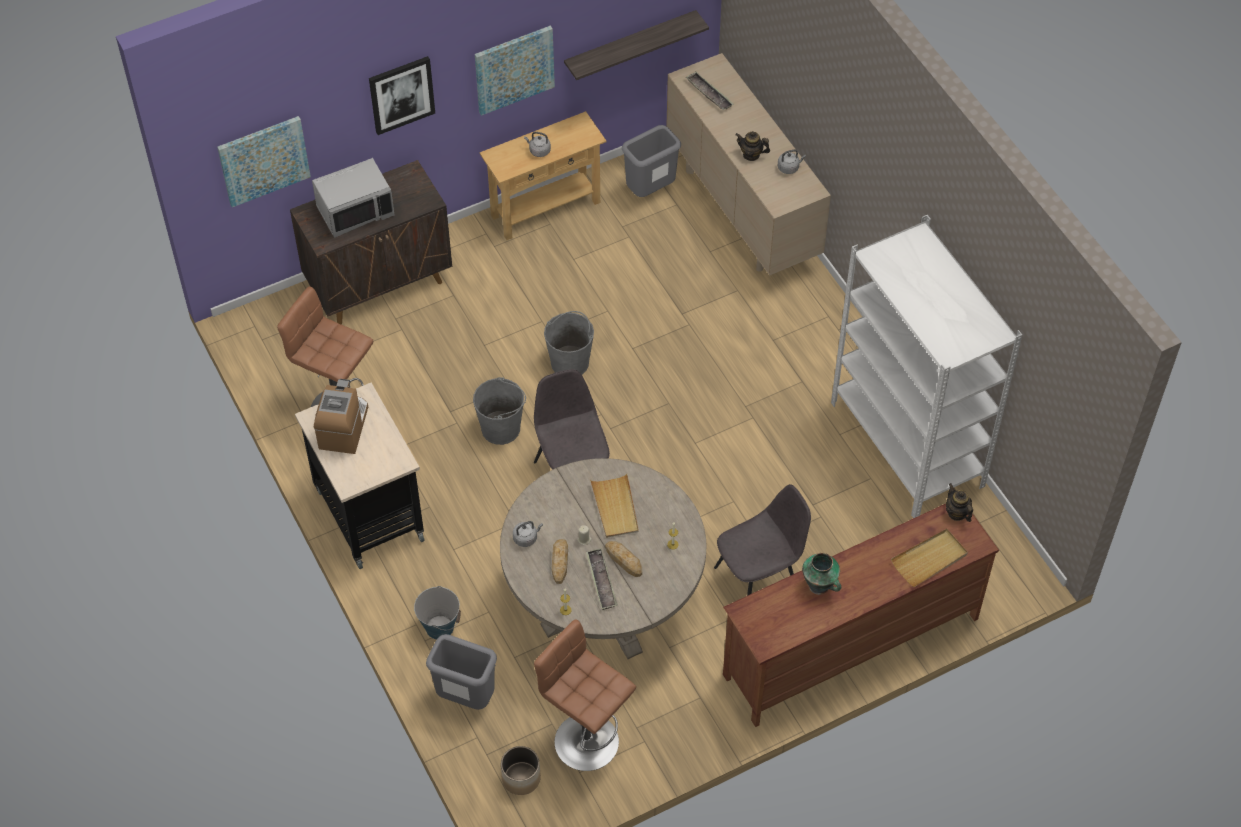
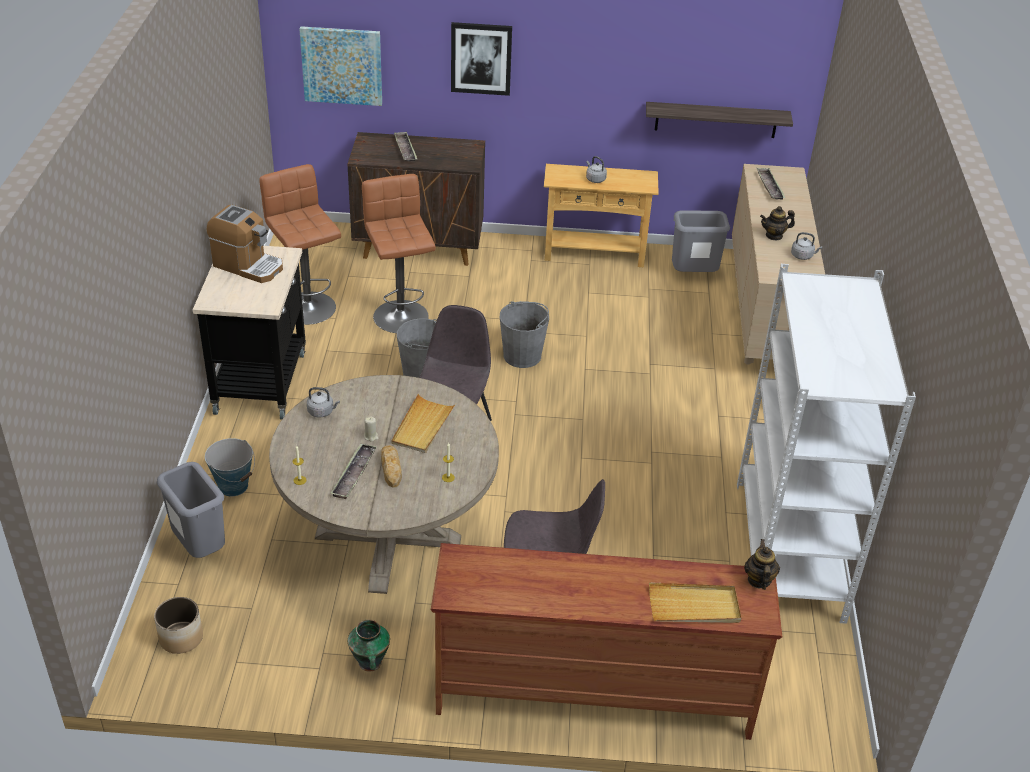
camera: 30 degrees right, 15 degrees down
(343, 427) = (248, 265): coffee machine -> coffee machine turned 75 degrees clockwise
(355, 210) = (405, 150): grey microwave -> tray
(514, 69) = (595, 86): picture -> none
(560, 562) = (332, 442): bread -> none
(586, 741) = (267, 639): brown stool -> brown stool (401, 316)
(751, 155) = (774, 235): teapot -> teapot turned 60 degrees counterclockwise
(819, 586) = (554, 573): vase -> vase (370, 663)

